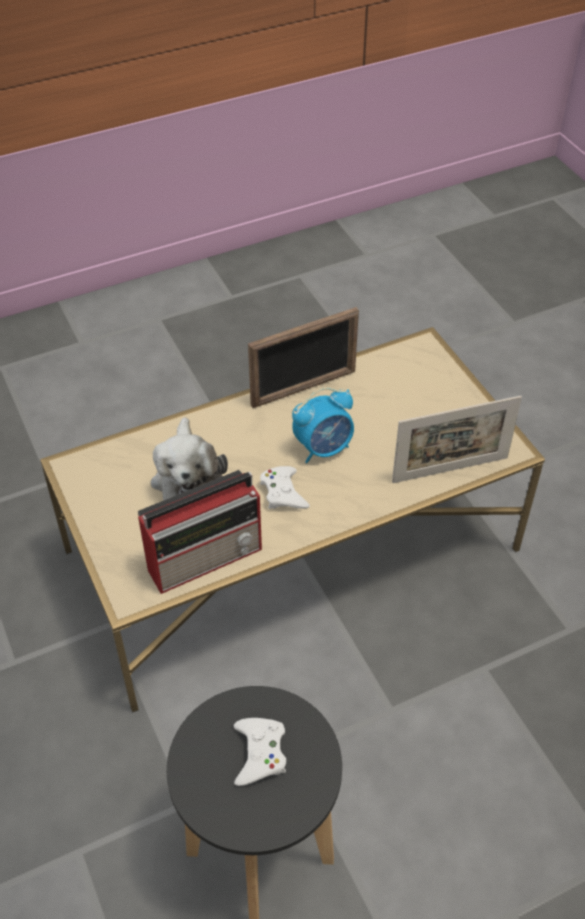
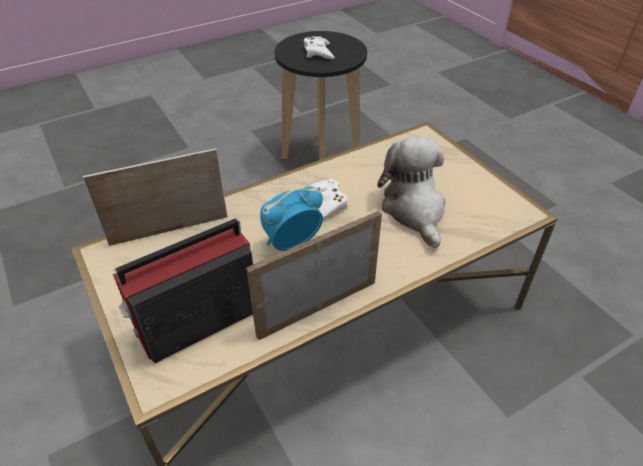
camera: 175 degrees right, 5 degrees down
(207, 557) = (377, 158): radio -> radio (196, 323)

